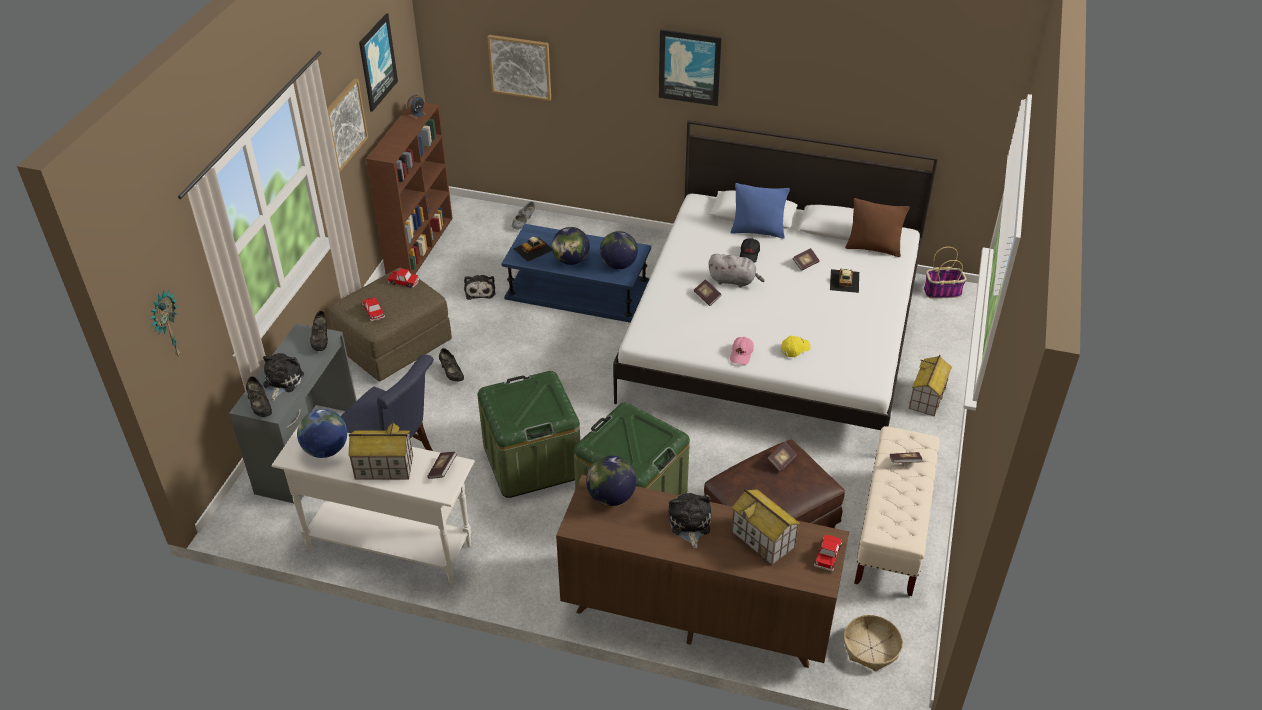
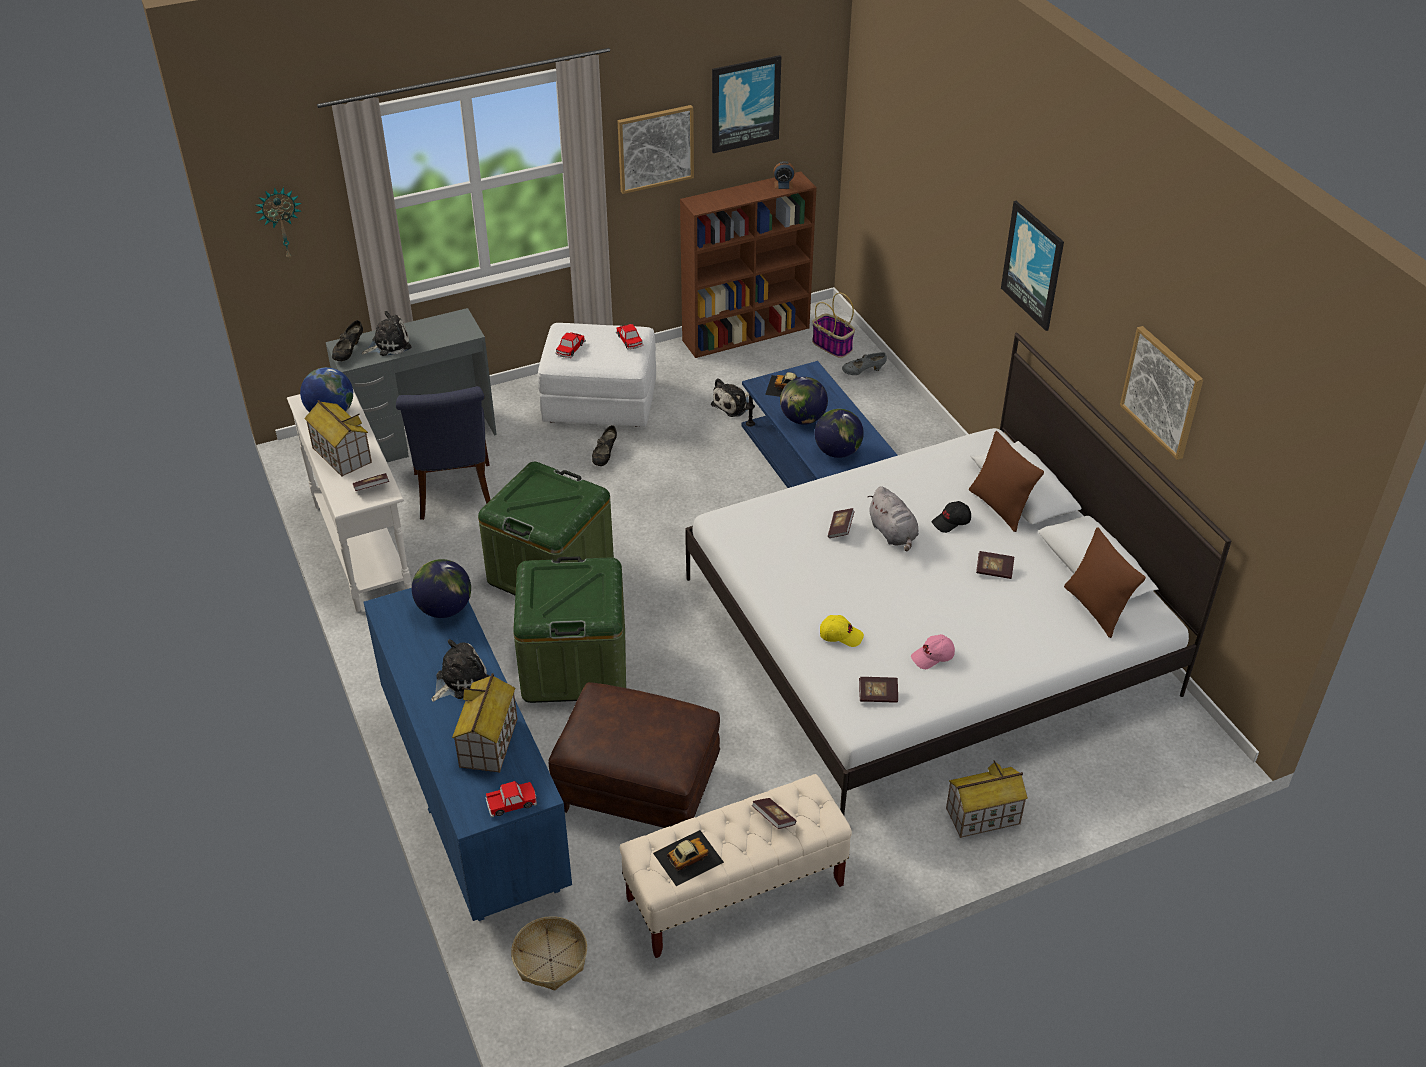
camera: 50 degrees right, 0 degrees up
(321, 340) = (460, 333): black shoe -> none
(394, 345) = (600, 401): brown ottoman -> white ottoman
(520, 67) = (907, 184): picture -> picture (1162, 391)
(697, 612) = (473, 795): brown dresser -> blue dresser
(741, 354) = (783, 601): pink cap -> pink cap (933, 657)
(758, 231) = (1000, 507): blue pillow -> brown pillow
(781, 461) = (666, 718): book -> book (878, 695)
(844, 281) = (1005, 615): toy car -> toy car (687, 857)
(942, 291) = (1190, 735): basket -> basket (833, 346)

